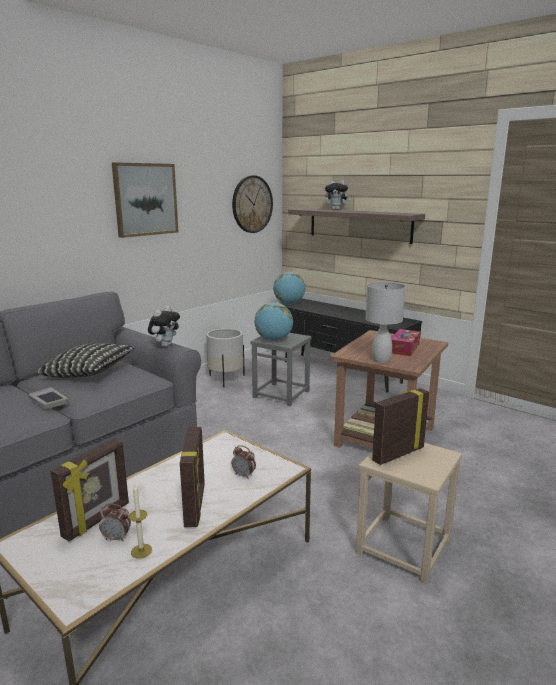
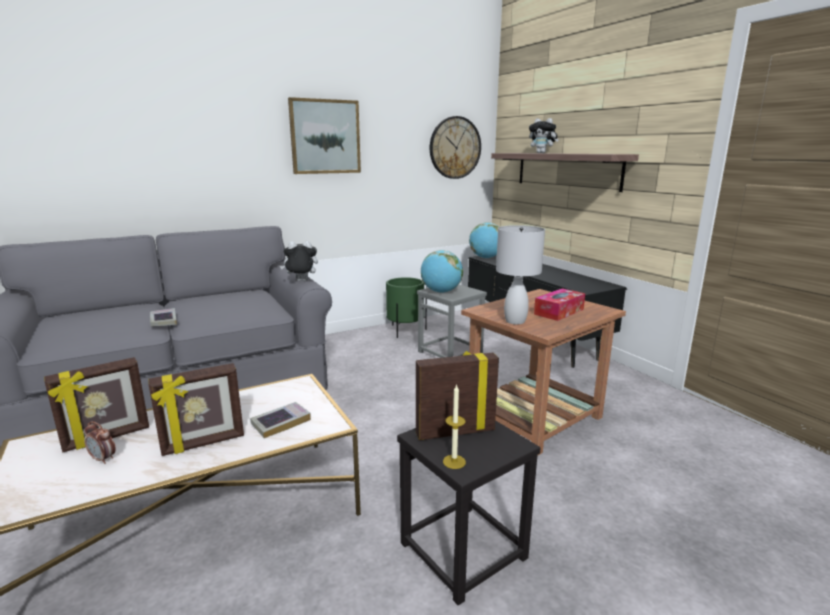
camera: 20 degrees right, 0 degrees up
(89, 374) = (225, 301): pillow -> none
(141, 551) = (108, 478): candle -> candle (454, 462)
(165, 345) = (301, 281): plush toy -> plush toy turned 150 degrees counterclockwise
(195, 505) = (203, 444): picture frame -> picture frame turned 45 degrees clockwise
(226, 379) = (405, 330): white planter -> green planter
(244, 475) = (281, 423): alarm clock -> book
(404, 547) = (463, 551): beige stool -> black stool

